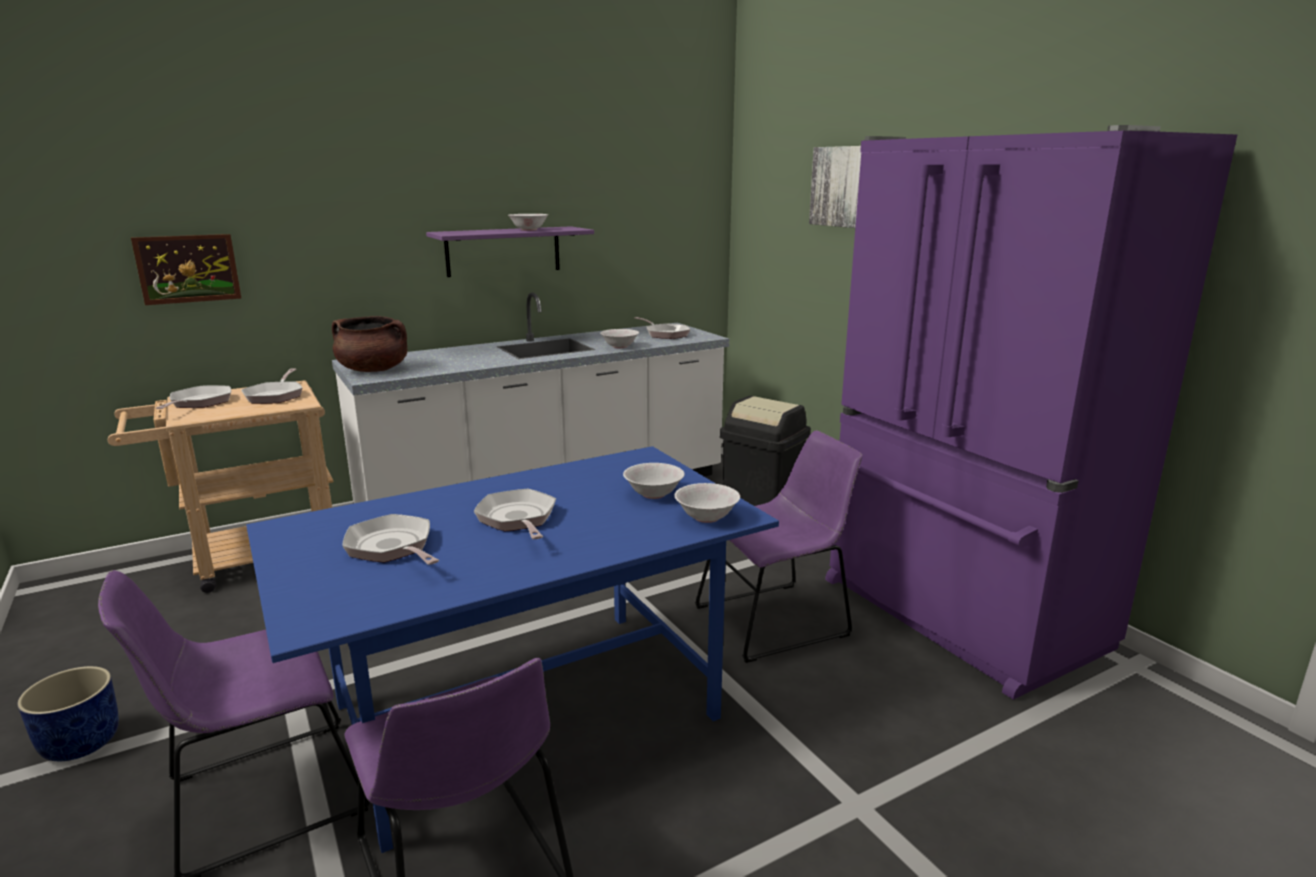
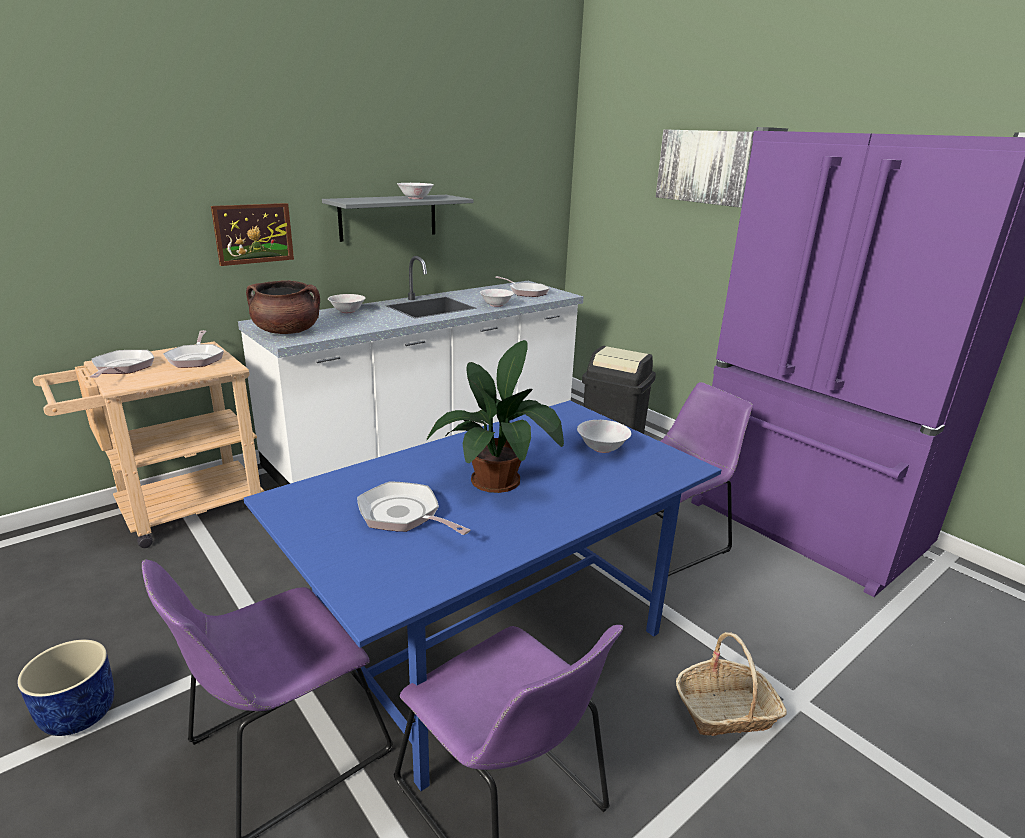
camera: 10 degrees left, 5 degrees up
(188, 269) = (98, 234): picture -> picture (253, 233)
(503, 251) = (388, 217): purple shelf -> grey shelf
(518, 519) = (500, 479): frying pan -> potted plant
(706, 517) = (661, 469): white bowl -> white bowl (347, 311)
(764, 808) = (726, 711): none -> basket

